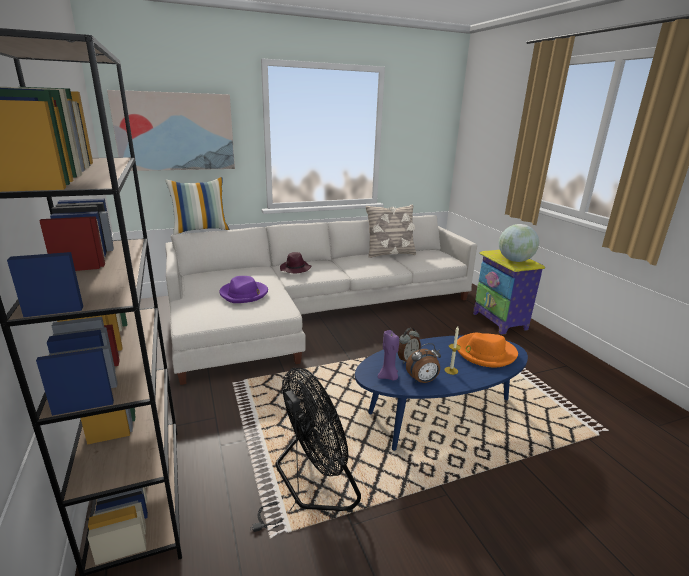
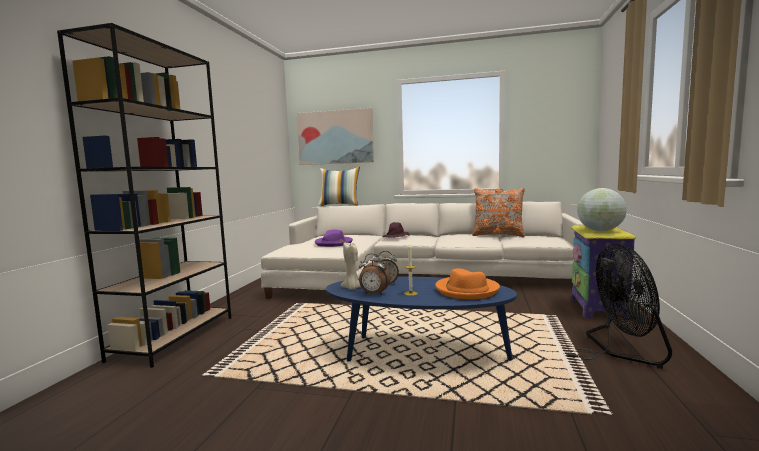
camera: 35 degrees right, 15 degrees down
(304, 482) = (261, 358): black fan -> black fan (613, 347)
(388, 377) = (352, 288): purple candle -> beige candle
(390, 254) = (498, 235): beige pillow -> orange pillow

